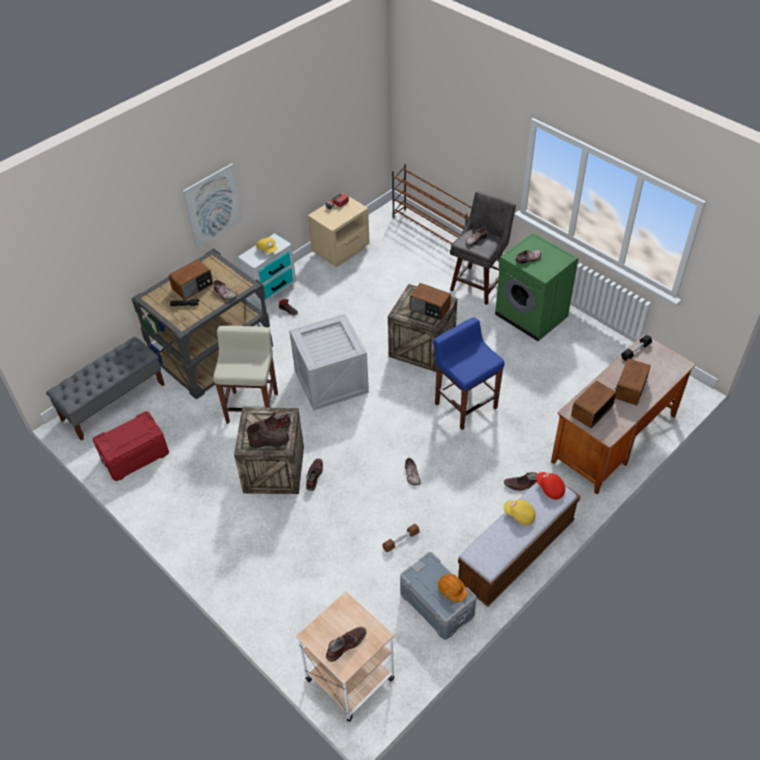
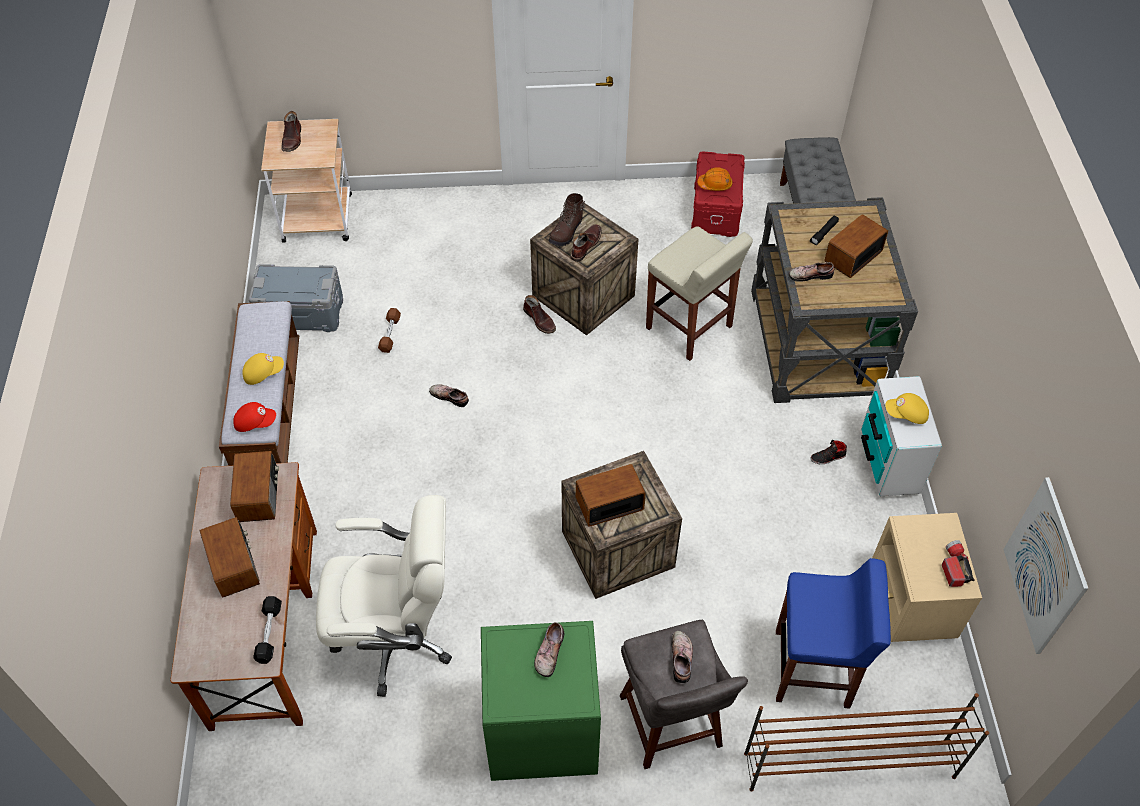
camera: 130 degrees right, 5 degrees up
(193, 287) = (852, 256): radio -> radio turned 45 degrees clockwise
(213, 205) = (948, 277): picture -> picture (1044, 567)
(331, 381) = (657, 419): crate -> none
(452, 589) = (277, 289): orange hard hat -> orange hard hat (715, 184)
(465, 405) = (481, 518): blue stool -> blue stool (813, 669)
(522, 485) = (324, 479): brown boot -> none
(556, 388) = (397, 638): none -> white office chair

